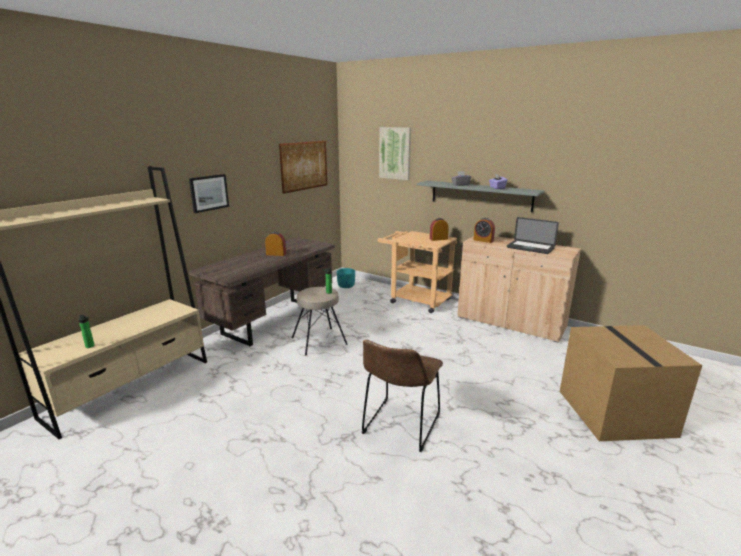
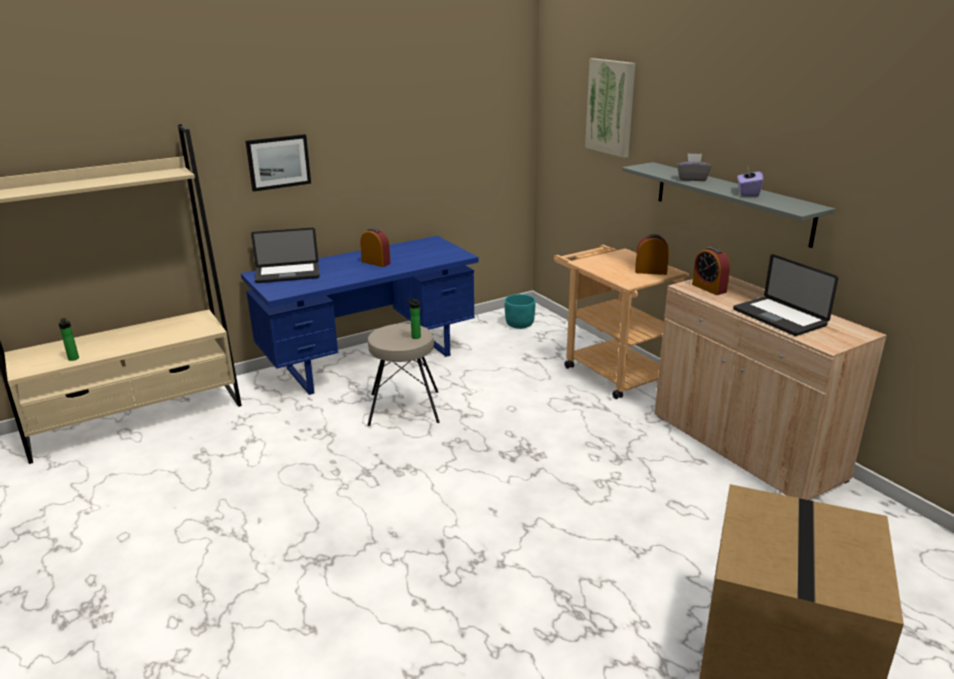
camera: 25 degrees right, 5 degrees up
(224, 267) = (287, 274): none -> laptop
(274, 320) = (370, 361): brown desk -> blue desk
(304, 166) = (460, 120): picture -> none
(400, 427) = (403, 569): brown chair -> none

